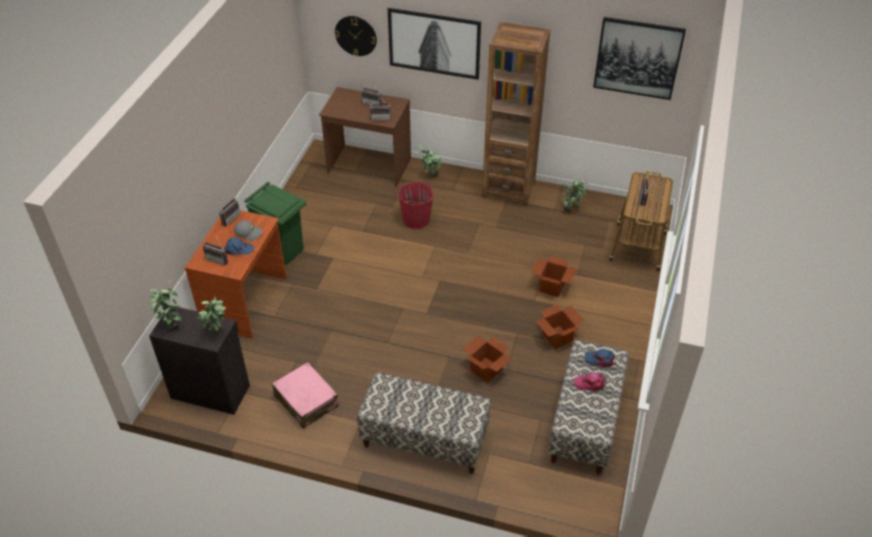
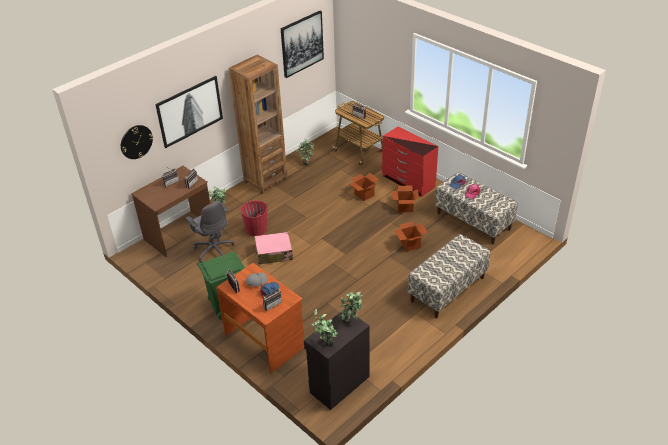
camera: 60 degrees left, 5 degrees down
(306, 401) = (381, 335): pink suitcase -> pink suitcase (273, 253)
(360, 202) = (214, 250): none -> grey office chair
(615, 320) = (408, 181): none -> red dresser

